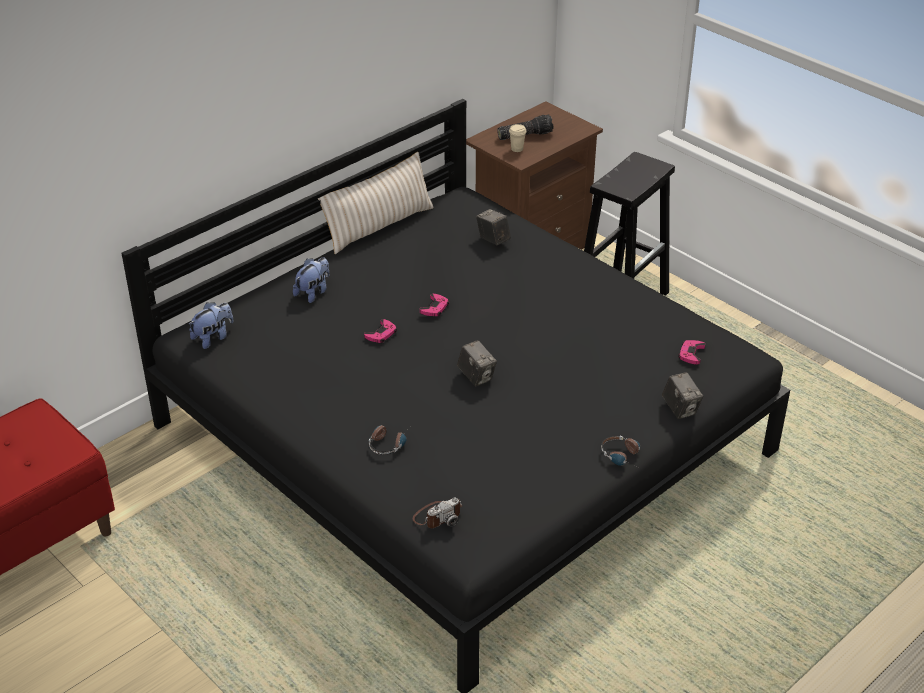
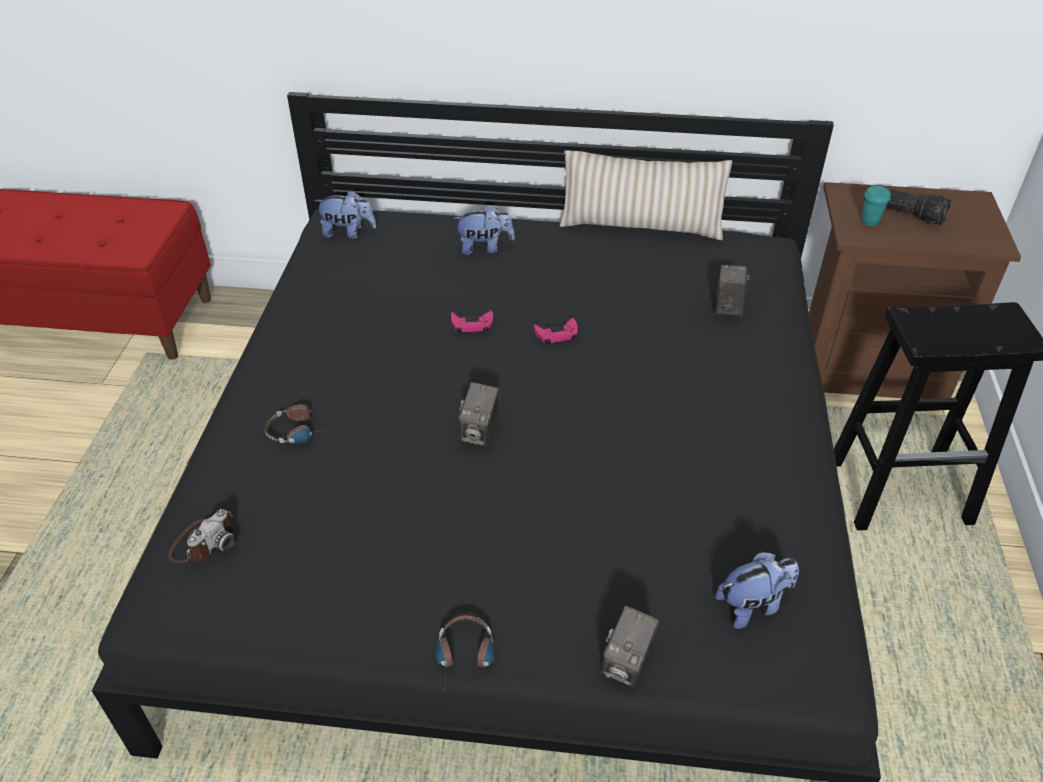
camera: 50 degrees right, 5 degrees up
(437, 516) = (204, 541): camera -> camera turned 75 degrees counterclockwise
(517, 149) = (869, 221): beige cup -> turquoise cup
(691, 354) = (753, 605): pink game controller -> plush toy

